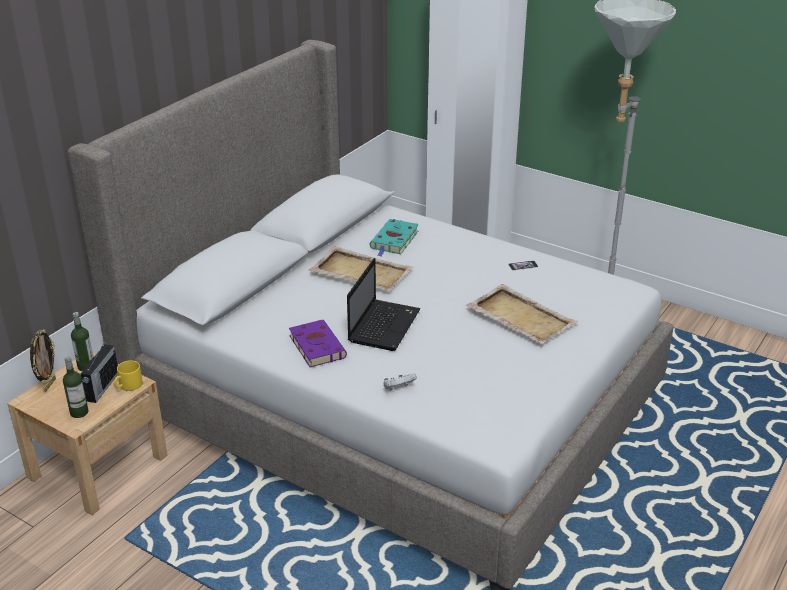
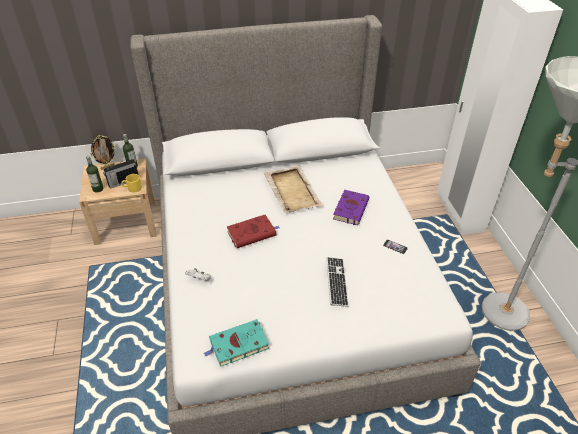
camera: 45 degrees right, 10 degrees up
(316, 346) = (203, 222): purple book -> purple book (351, 208)
(384, 325) = (253, 233): laptop -> red book
(394, 241) = (341, 181): turquoise book -> turquoise book (237, 345)
(520, 317) = (336, 282): beige tray -> keyboard

